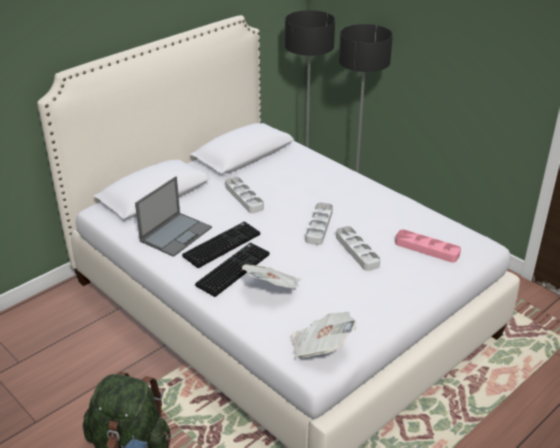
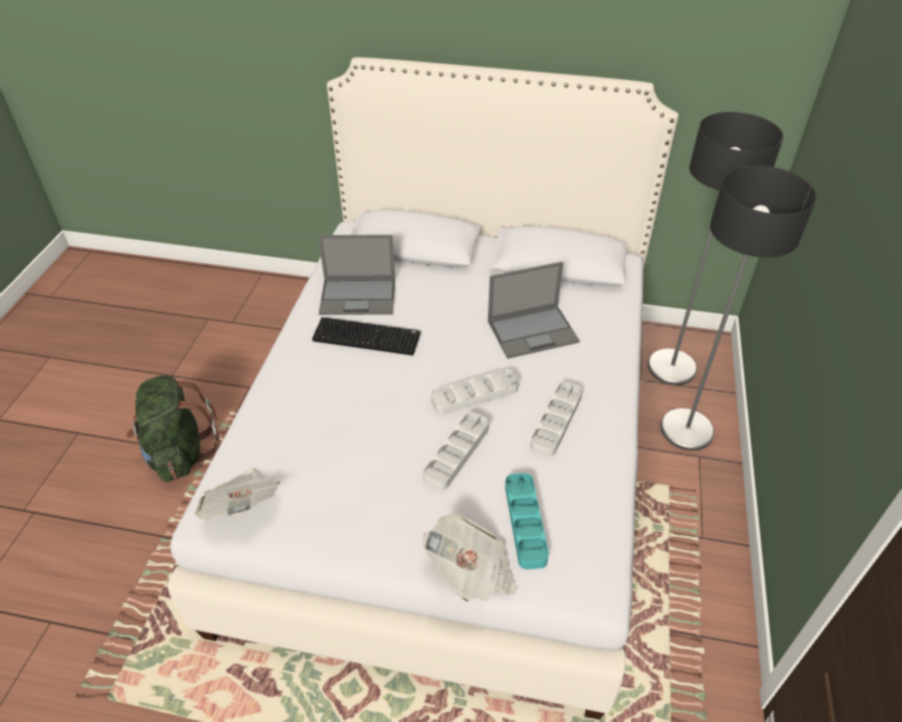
camera: 55 degrees right, 10 degrees up
(233, 269) = (332, 367): keyboard -> none
(244, 197) = (472, 308): grey tray -> grey tray (556, 421)
(273, 288) = (319, 415): newspaper -> newspaper (471, 572)
(289, 186) = (533, 331): none -> laptop
(426, 249) = (525, 523): pink tray -> turquoise tray

